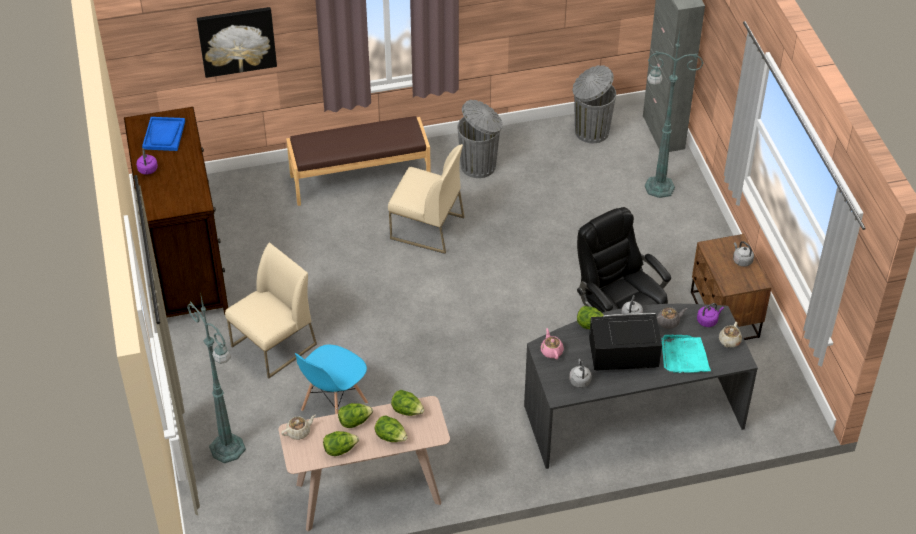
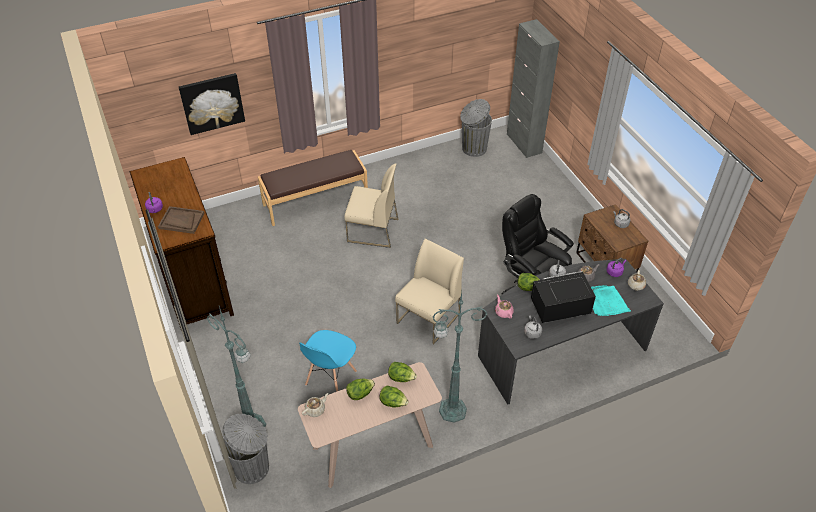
camera: 10 degrees left, 0 degrees up
(164, 135) = (164, 181): blue tray -> none
(177, 188) = (181, 221): none -> brown tray
(273, 346) = (274, 336): beige chair -> beige chair (428, 318)
(340, 450) = (353, 420): lettuce -> none
(479, 166) = (400, 181): grey trash can -> grey trash can (253, 467)
(657, 187) = (531, 181): green floor lamp -> green floor lamp (451, 410)

